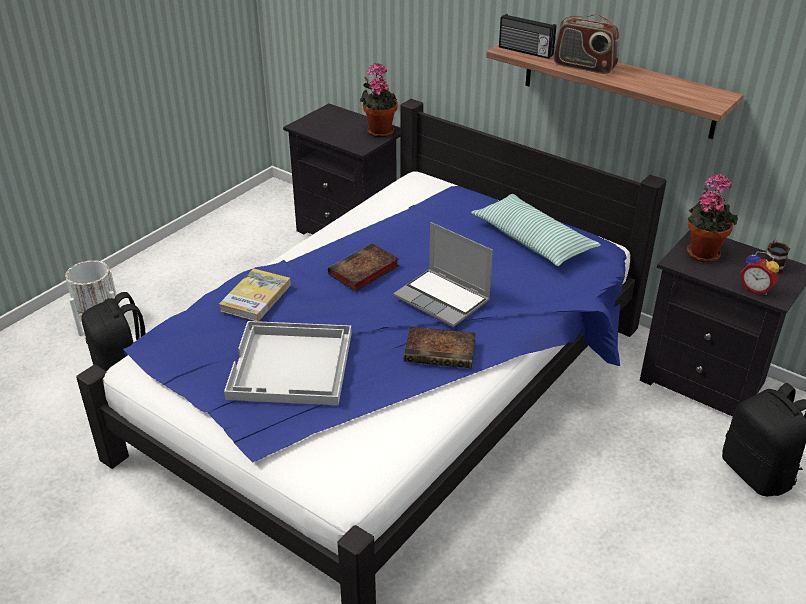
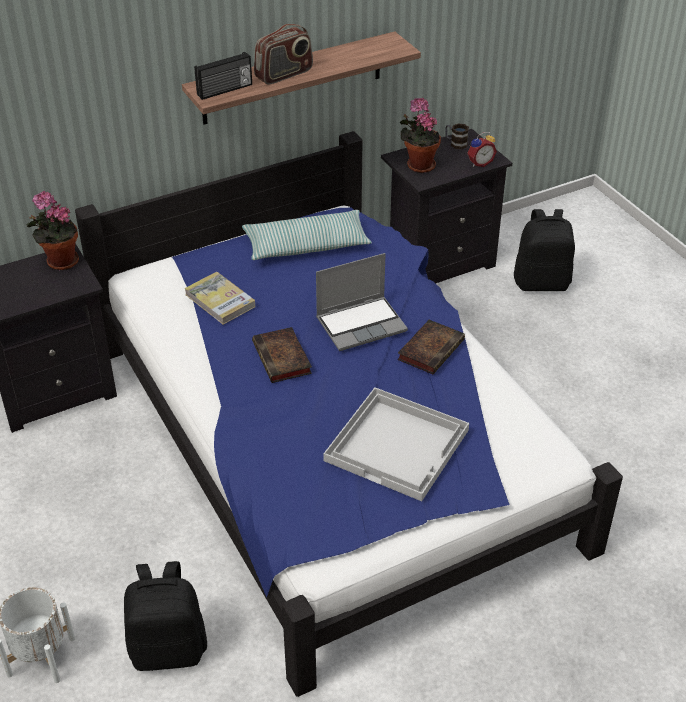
camera: 65 degrees left, 5 degrees up
(256, 298) = (274, 443): book -> book (220, 300)

